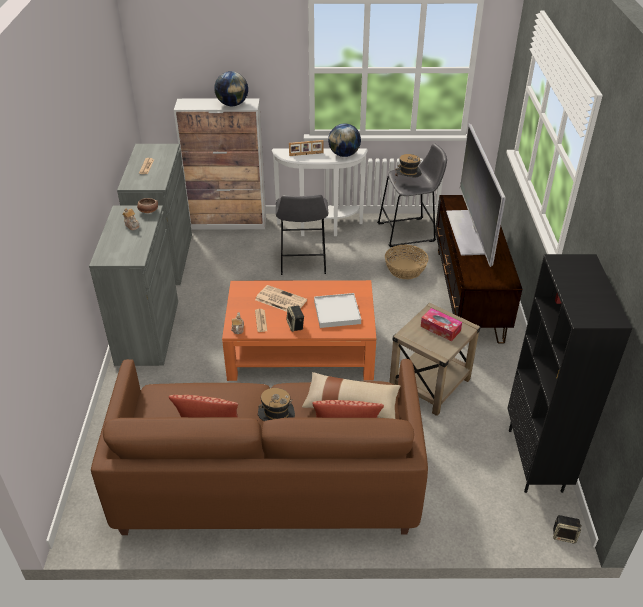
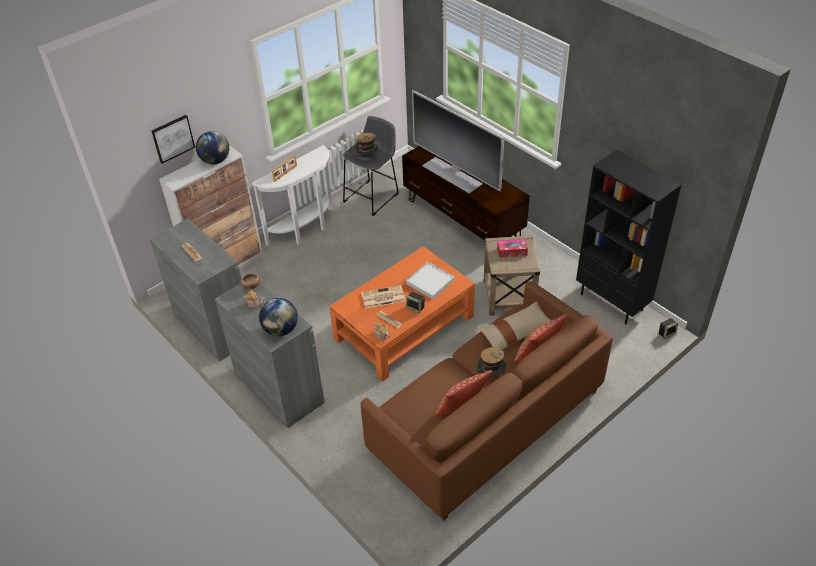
camera: 40 degrees left, 5 degrees up
(201, 65) = (172, 138): none -> picture
(302, 262) = (325, 264): grey stool -> none
(344, 154) = (314, 158): globe -> globe (281, 329)
(405, 269) = (403, 226): basket -> none

